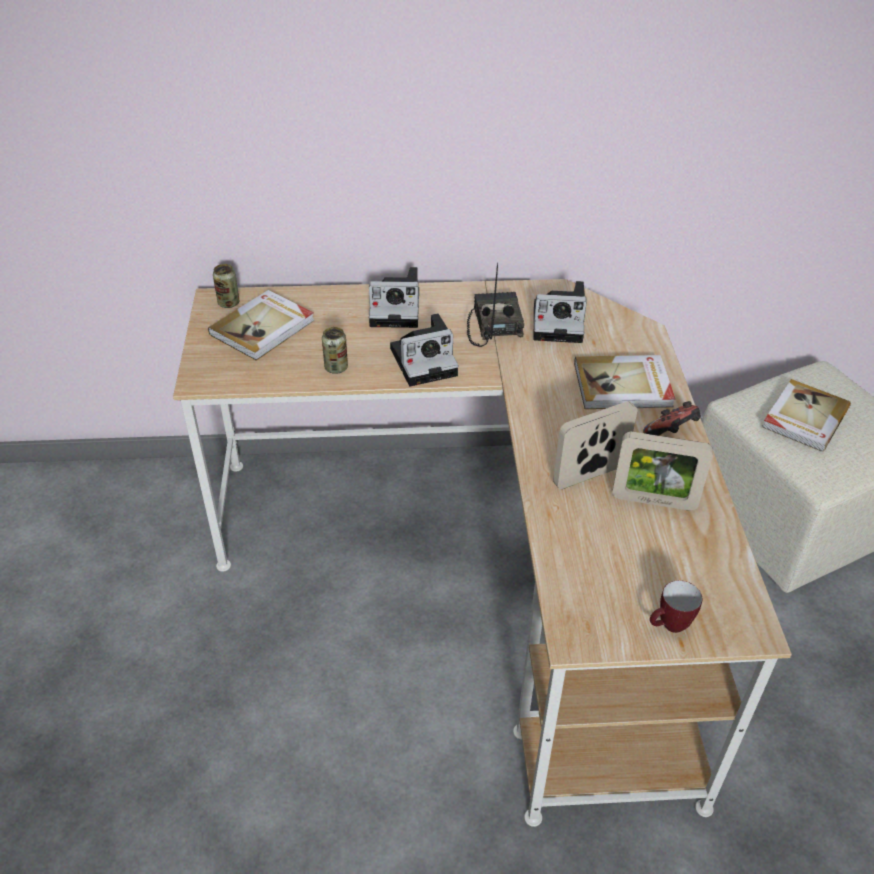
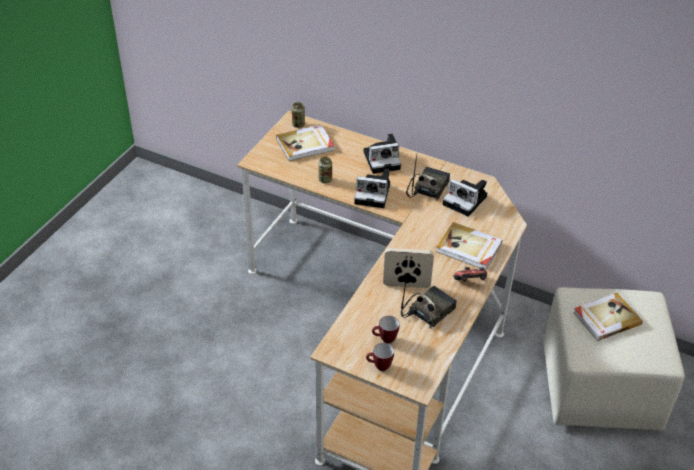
camera: 30 degrees right, 0 degrees up
(397, 309) = (383, 160): camera -> camera turned 45 degrees counterclockwise
(637, 577) = (385, 340): none -> mug
(654, 501) = (427, 310): picture frame -> radio

